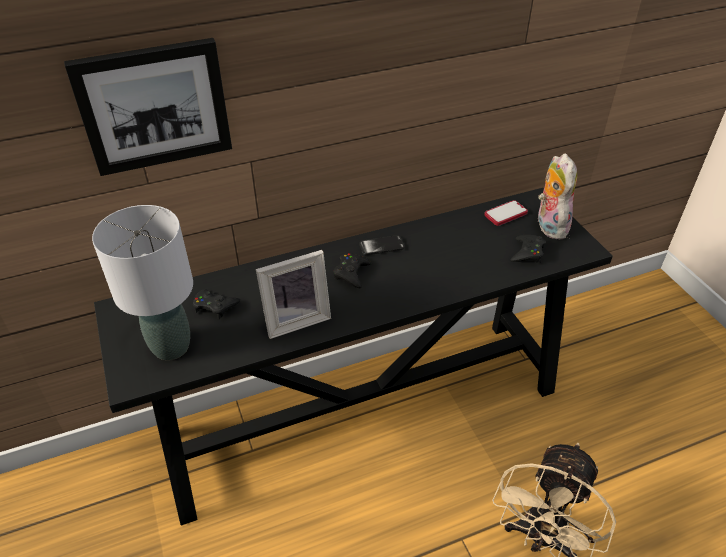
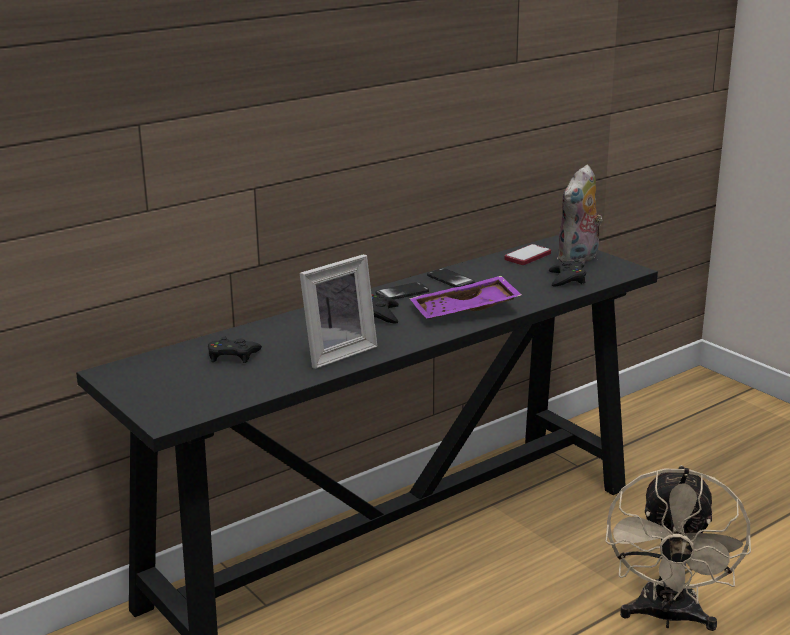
camera: 15 degrees left, 20 degrees down
(154, 106) = (166, 111): picture -> none
(171, 346) = (199, 389): grey table lamp -> none
(423, 283) = (465, 311): none -> purple tray
(428, 235) = (450, 280): none -> phone
(548, 225) = (579, 259): plush toy -> plush toy turned 120 degrees counterclockwise

